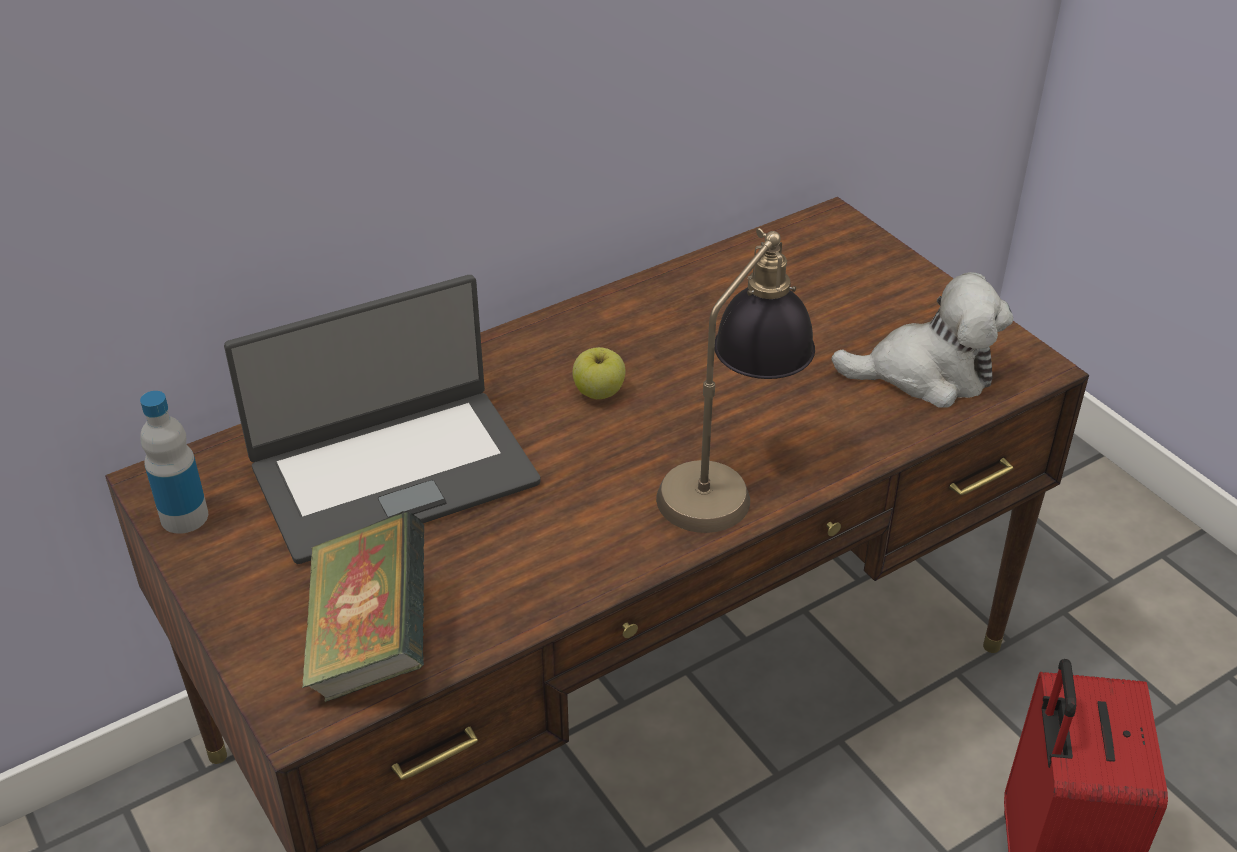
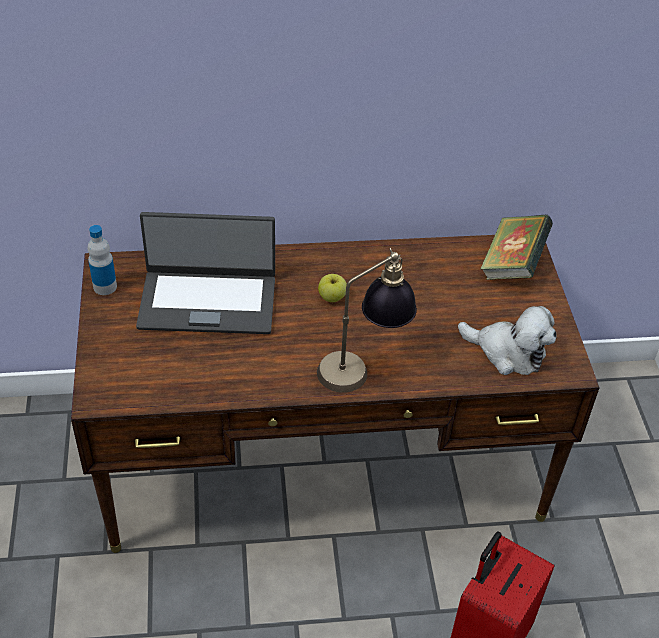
camera: 25 degrees right, 5 degrees up
(371, 642) = (145, 379): book -> book (512, 265)

